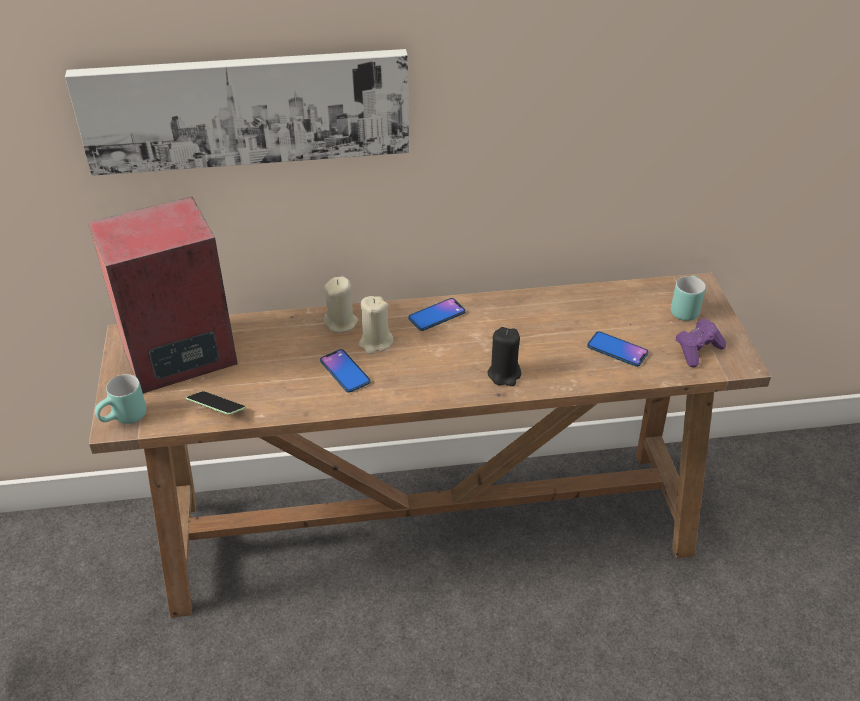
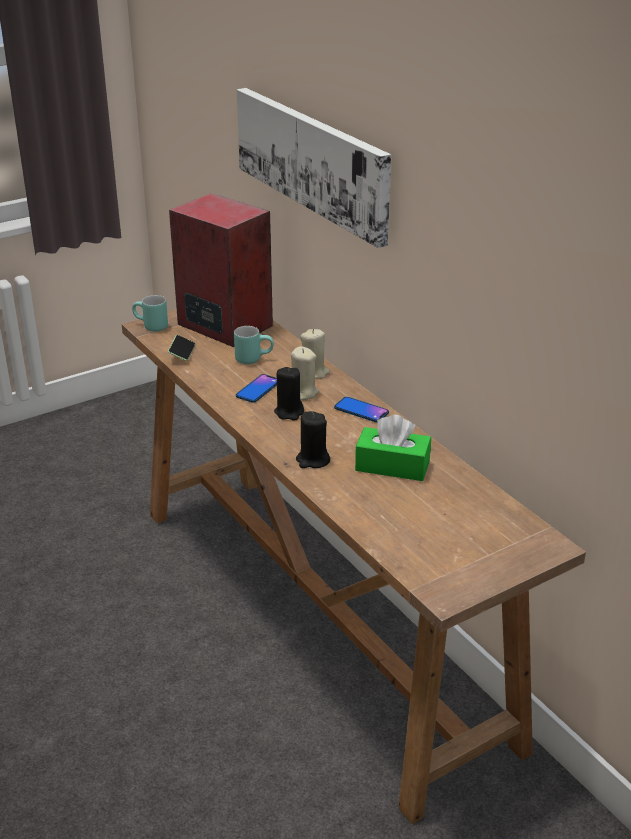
camera: 65 degrees right, 10 degrees down
(406, 363) = (289, 412): none -> black candle
(543, 328) = (392, 466): none -> green tissue box
(617, 350) = (397, 513): phone -> none
(683, 308) = (500, 542): turquoise mug -> turquoise mug (253, 358)
(697, 350) = (440, 562): purple game controller -> none

